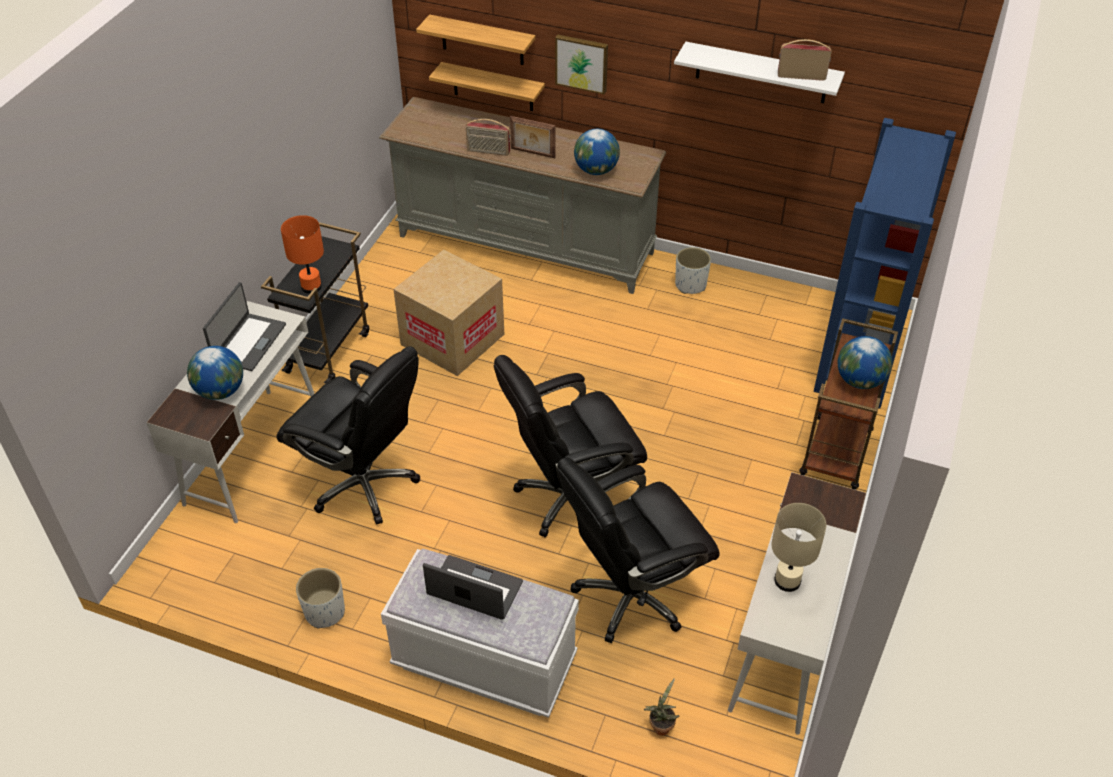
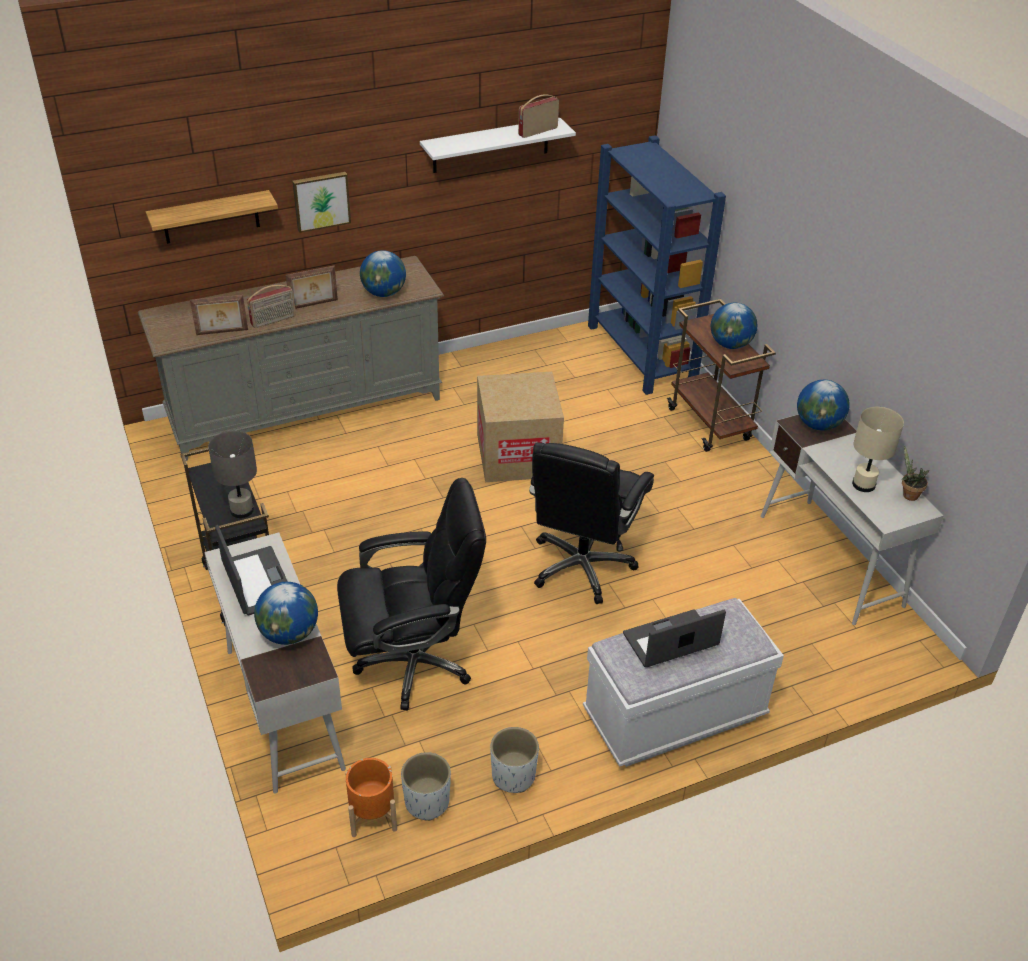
camera: 45 degrees left, 5 degrees down
(215, 565) = (372, 814): none -> orange planter
(311, 286) = (241, 510): orange table lamp -> grey table lamp
(442, 142) = (222, 332): none -> picture frame
(452, 339) = (340, 512): cardboard box -> cardboard box (518, 455)
(493, 87) = (228, 263): shelf -> none
(633, 594) = (707, 597): black office chair -> none
(661, 725) = (830, 665): potted plant -> potted plant (908, 494)
(690, 284) = (473, 370): white planter -> white planter (427, 801)
(826, 501) = (818, 425): none -> globe

